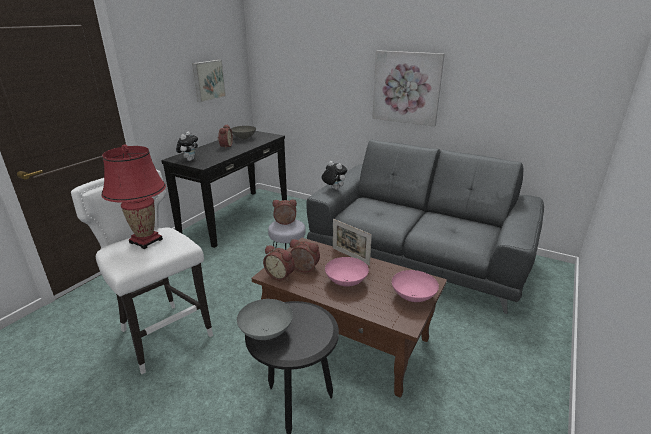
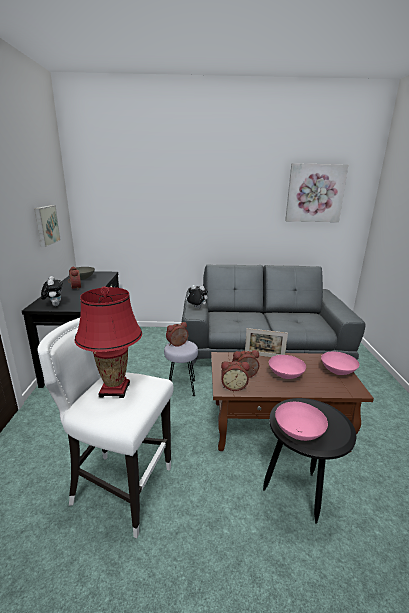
camera: 30 degrees left, 5 degrees down
(265, 332) = (298, 433): grey bowl -> pink bowl
(407, 87) = (227, 221): picture -> picture (315, 193)

